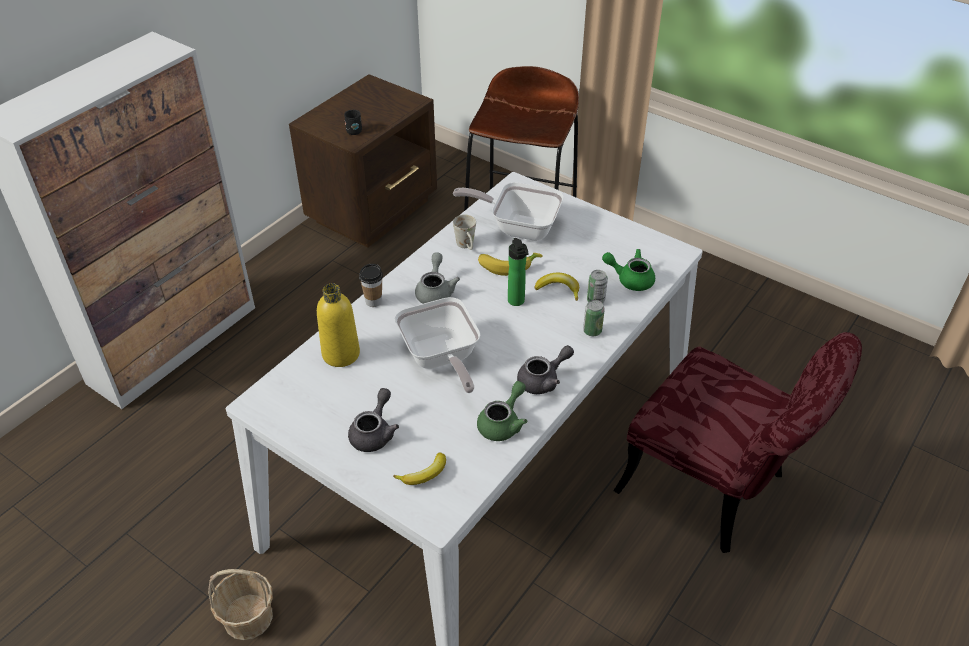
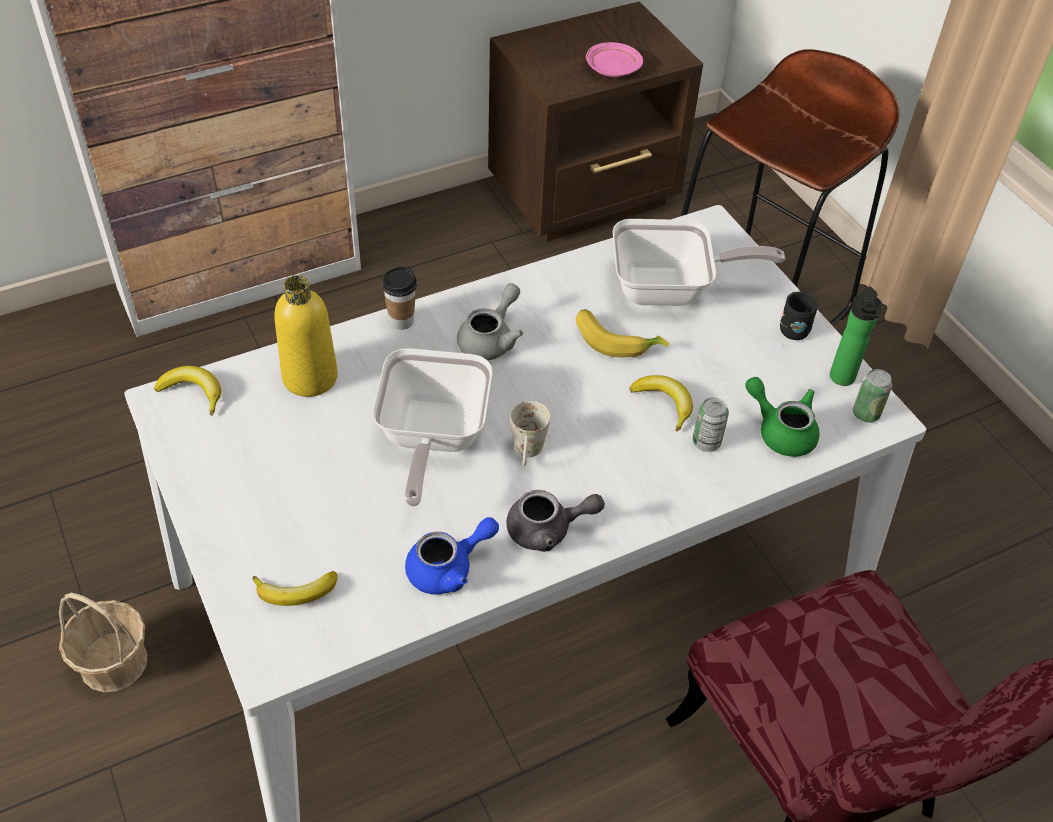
camera: 25 degrees right, 5 degrees up
(272, 391) = (193, 392): none -> banana
(353, 130) = (565, 73): black mug -> black mug (792, 328)
(374, 433) = (275, 505): grey teapot -> none
(380, 119) = (612, 68): none -> pink plate
(467, 246) = (578, 291): white mug -> white mug (527, 454)
(503, 423) = (449, 568): green teapot -> blue teapot
(517, 302) = (591, 399): bottle -> bottle (842, 380)
(519, 227) = (671, 289): frying pan -> frying pan turned 135 degrees clockwise
(592, 331) = (669, 486): can -> can (865, 413)

